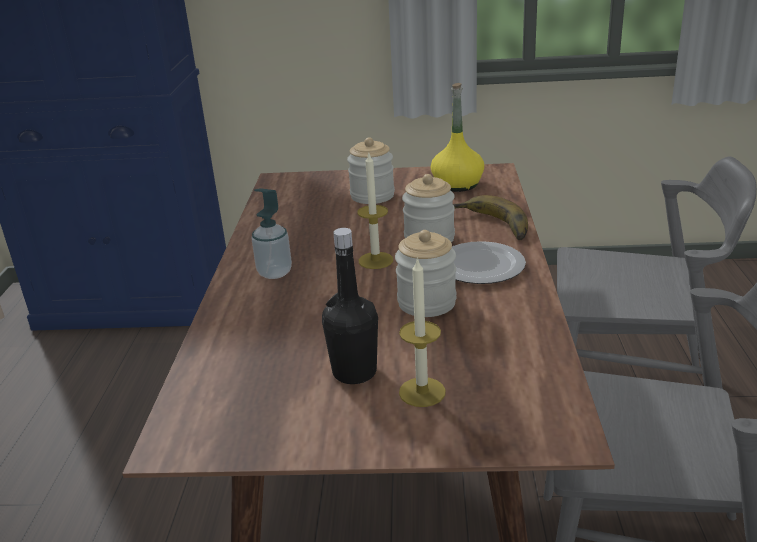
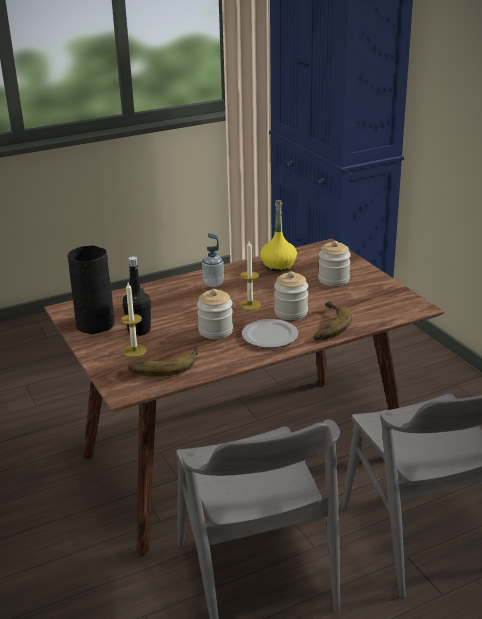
camera: 60 degrees right, 0 degrees up
(283, 416) = (96, 325): none -> black vase
(457, 184) = (380, 301): yellow bottle -> yellow bottle (278, 265)
(496, 372) = (164, 365): none -> banana

